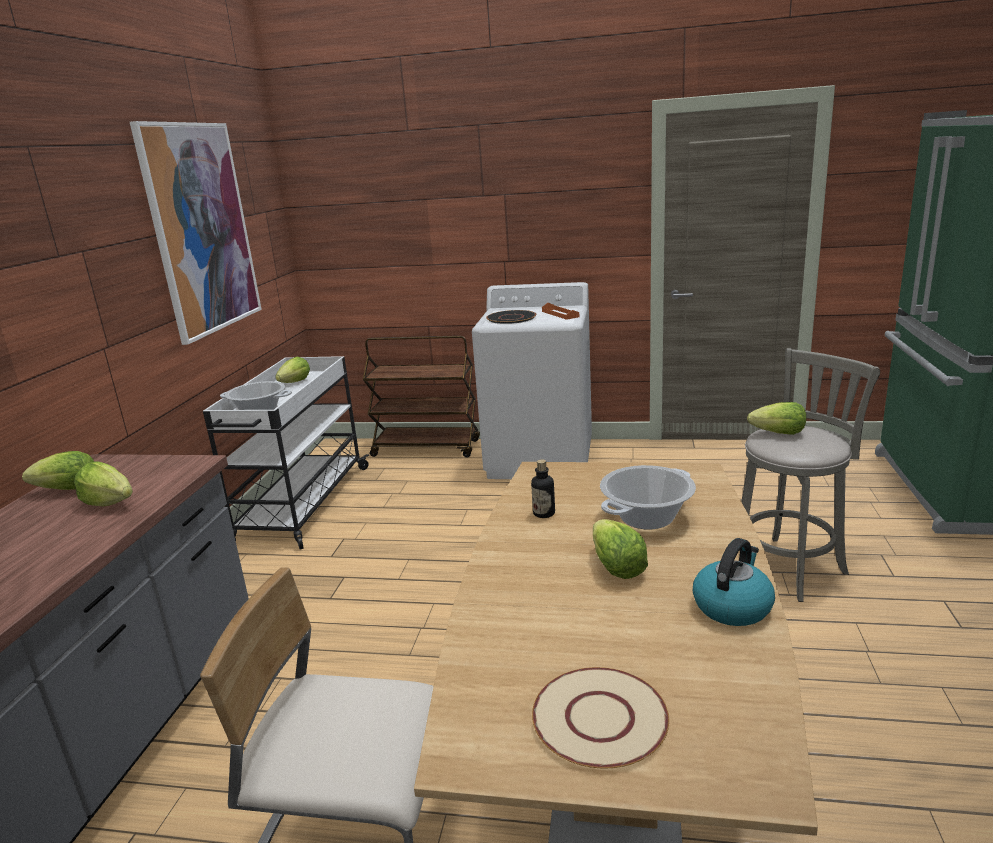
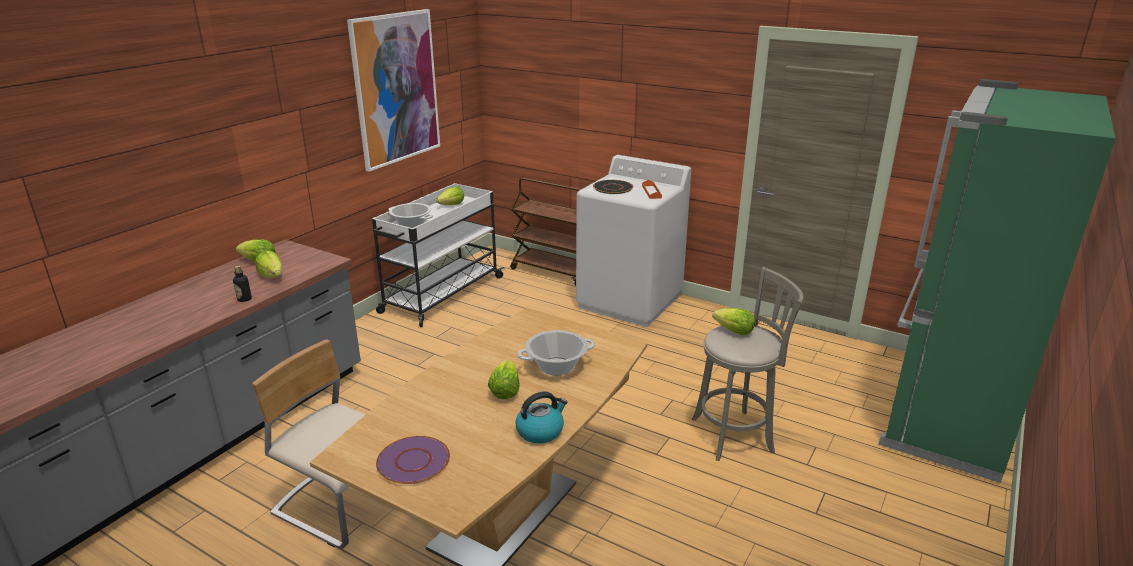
camera: 20 degrees right, 5 degrees up
(544, 513) = (501, 346): bottle -> bottle (244, 299)
(599, 719) = (413, 461): beige plate -> purple plate

